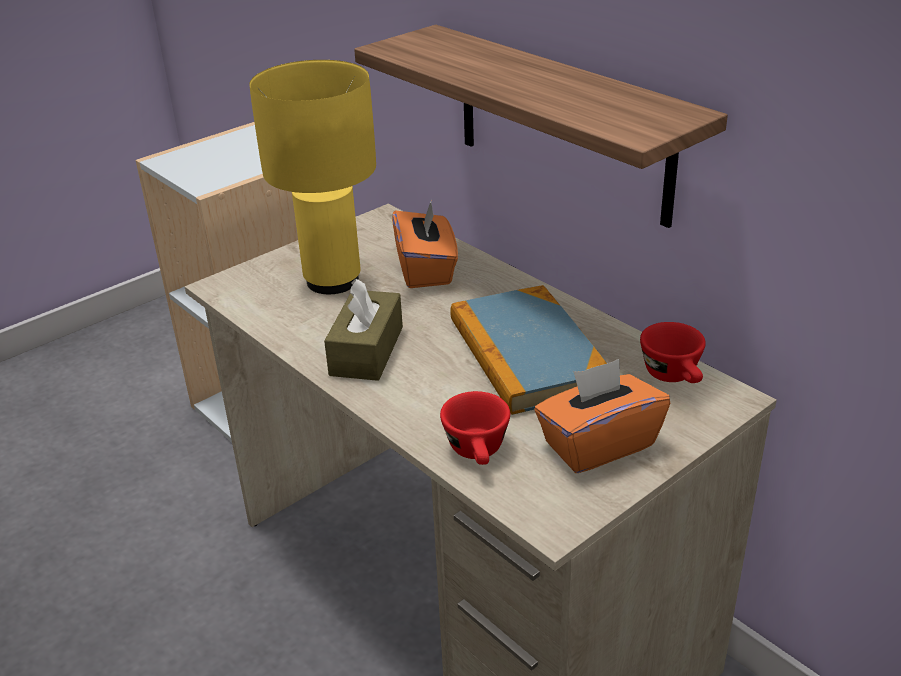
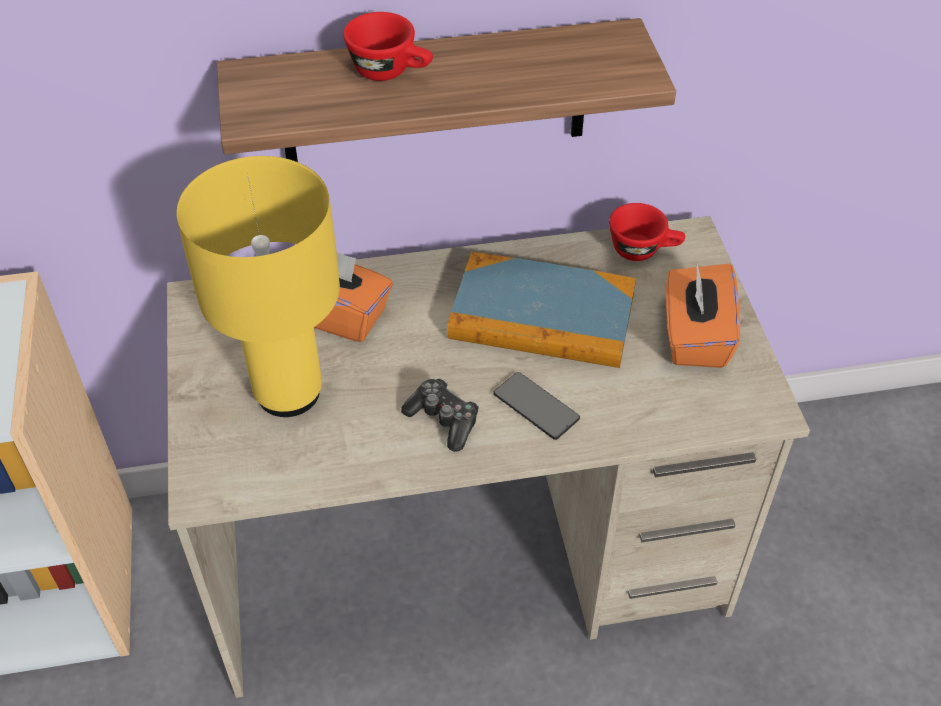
camera: 60 degrees left, 15 degrees up
(366, 351) = (443, 420): brown tissue box -> game controller
(422, 388) = (536, 407): none -> phone
(478, 453) = (655, 412): red cup -> red cup (391, 71)

